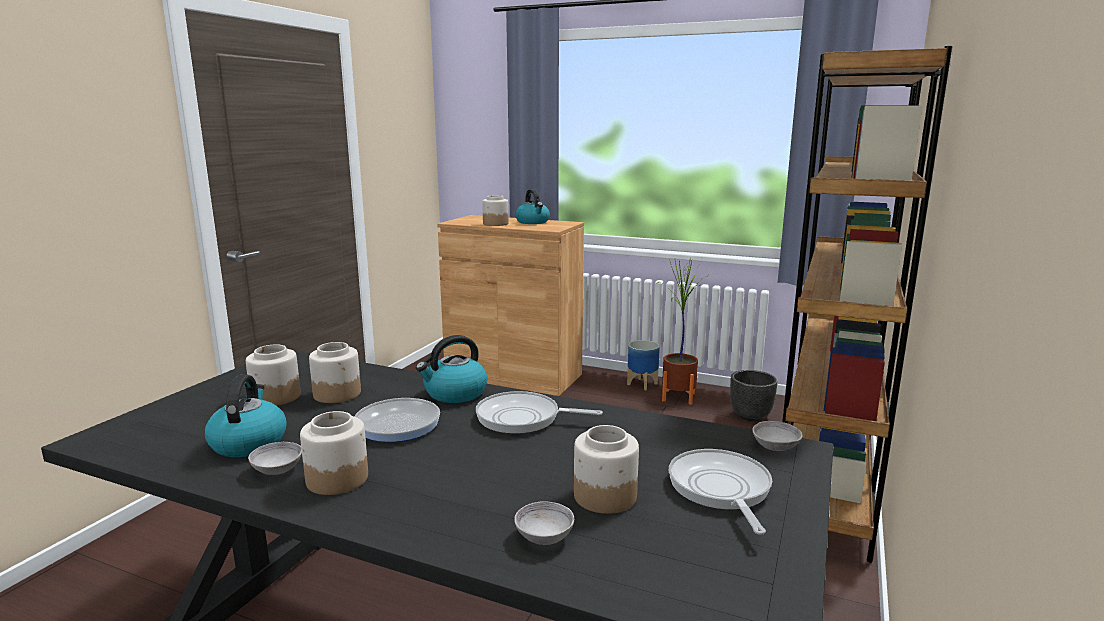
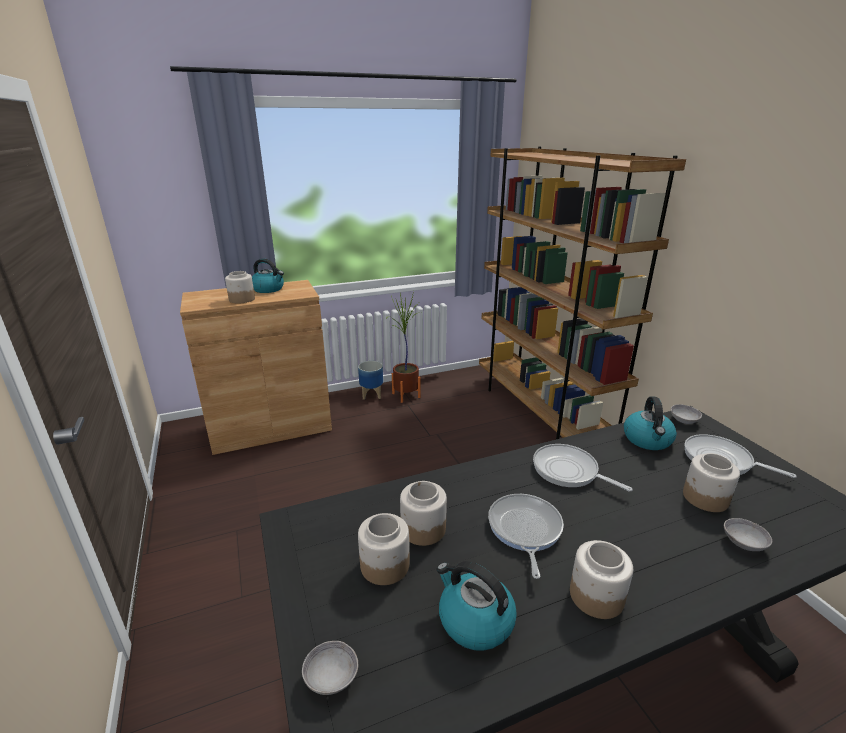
camera: 45 degrees left, 10 degrees up
(277, 470) = (550, 623): grey bowl -> grey bowl (331, 677)
(454, 393) = (493, 476): kettle -> kettle (647, 440)
(523, 418) = (568, 471): frying pan -> frying pan turned 75 degrees clockwise
(750, 416) = (460, 391): black planter -> none

